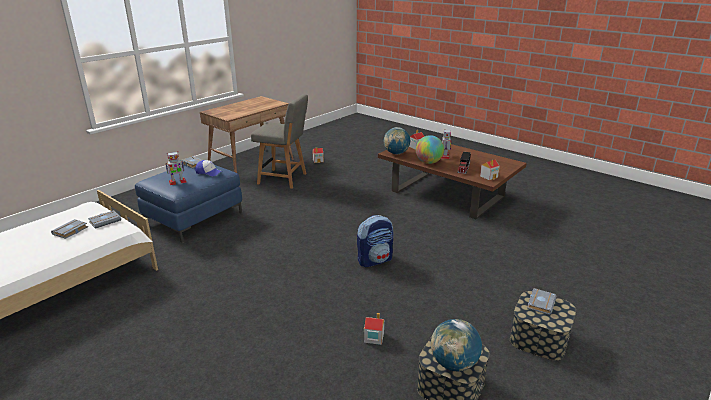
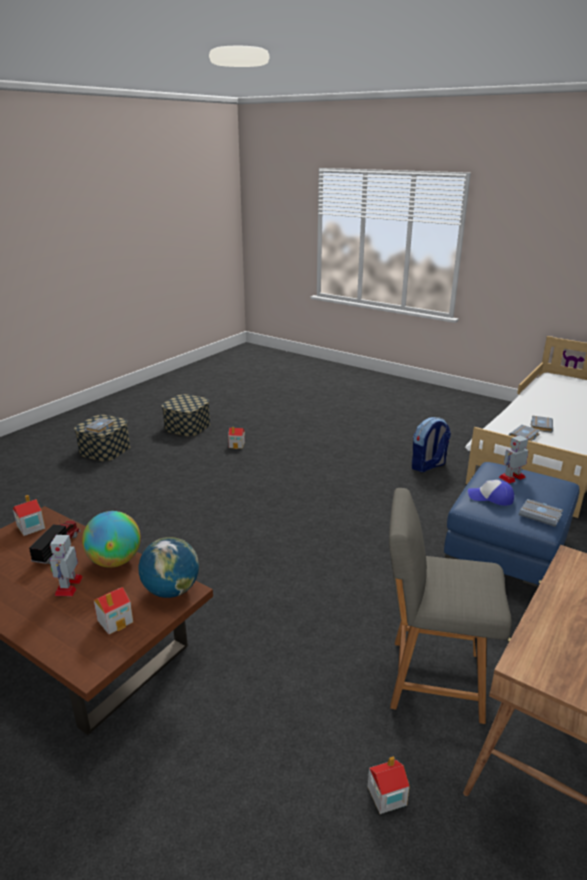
camera: 175 degrees right, 0 degrees up
(375, 260) = (231, 504): backpack -> backpack (428, 466)
(453, 364) = (187, 399): globe -> none

